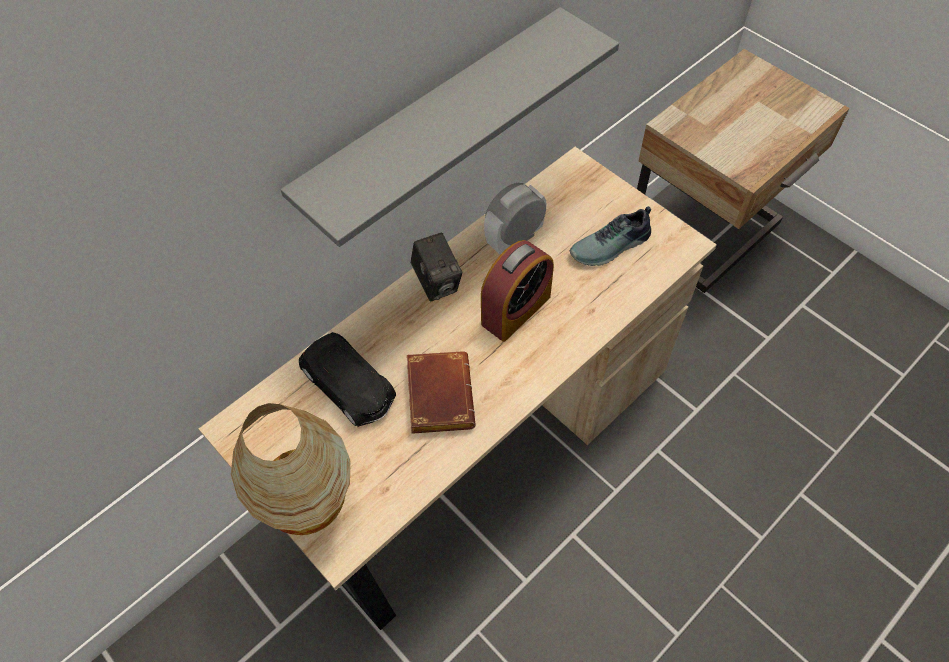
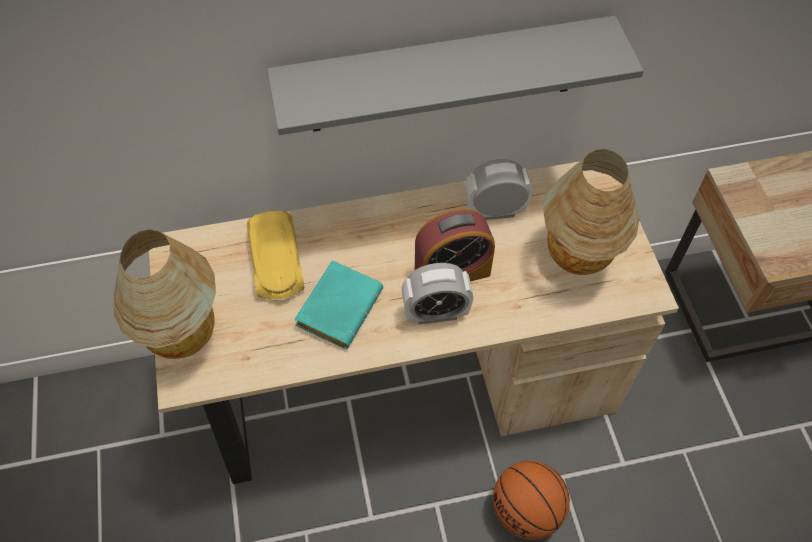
camera: 30 degrees right, 0 degrees up
(349, 386) = (276, 262): black toy car -> yellow toy car
(437, 282) = (404, 215): camera -> none
(437, 394) = (338, 306): brown book -> turquoise book
(528, 353) = (436, 313): none -> alarm clock
(611, 247) = (576, 261): shoe -> table lamp
(648, 495) = (525, 511): none -> basketball

